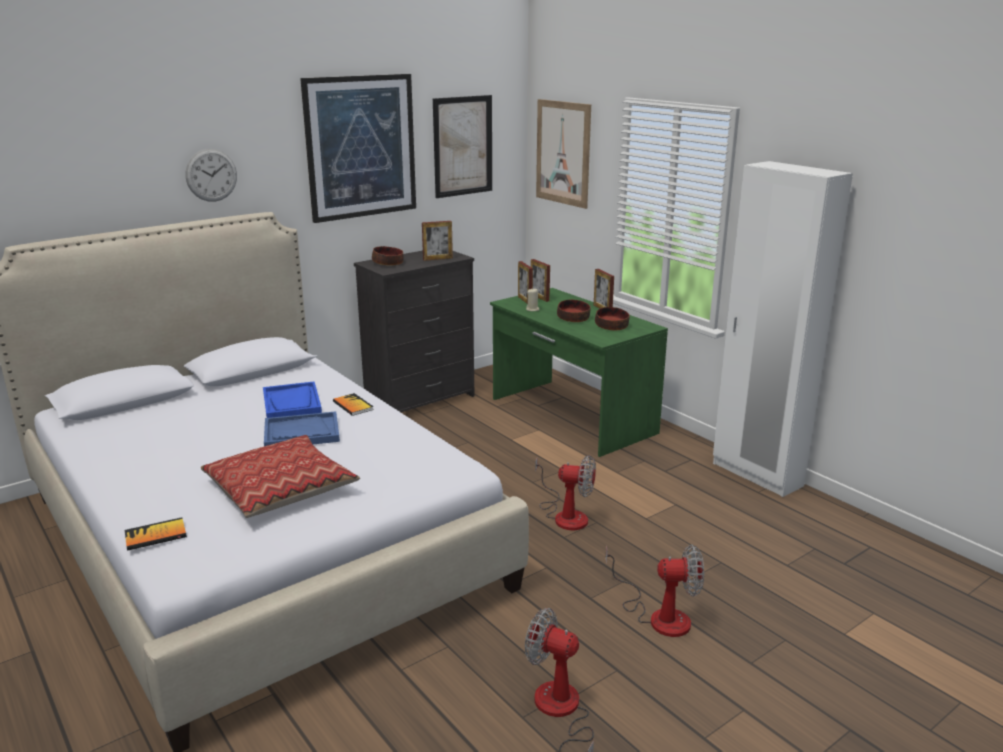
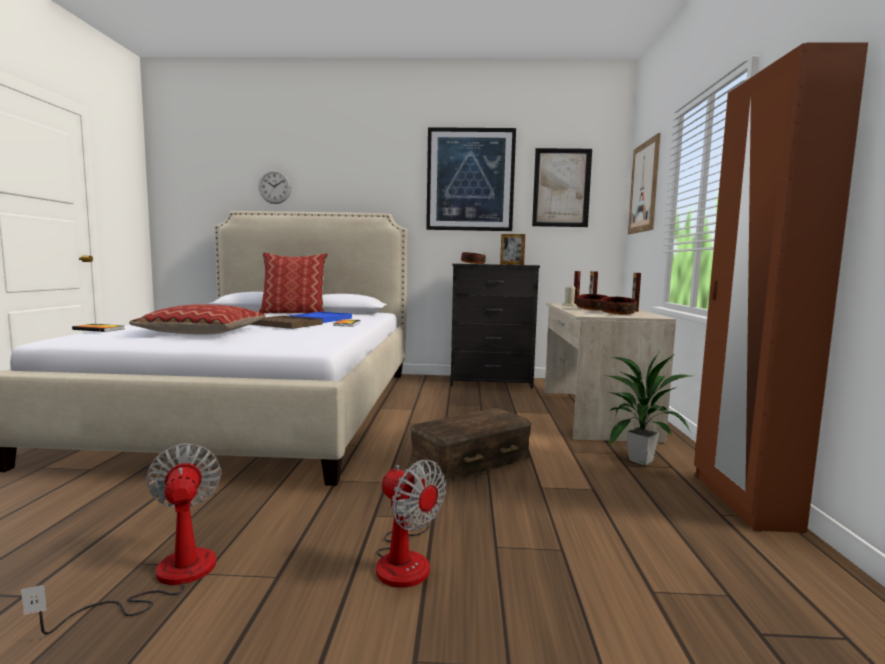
camera: 40 degrees right, 15 degrees down
(206, 395) = (294, 313): none -> pillow
(211, 175) = (359, 187): wall clock -> wall clock (274, 186)
(301, 433) = (286, 324): blue tray -> brown tray
(565, 514) = (470, 460): fan -> brown storage box
(571, 416) = (593, 413): green desk -> beige desk
(666, 461) = (639, 460): none -> potted plant
(756, 475) = (742, 501): white wardrobe -> brown wardrobe

